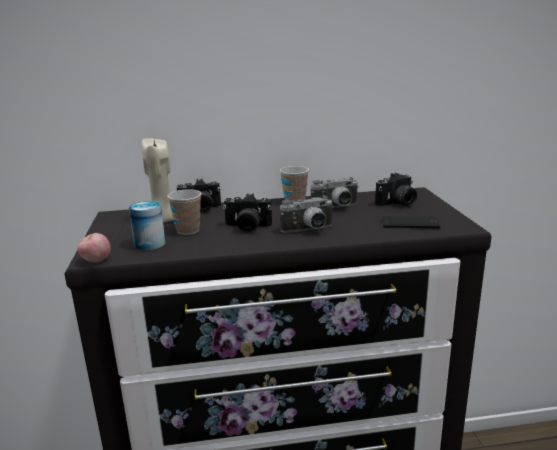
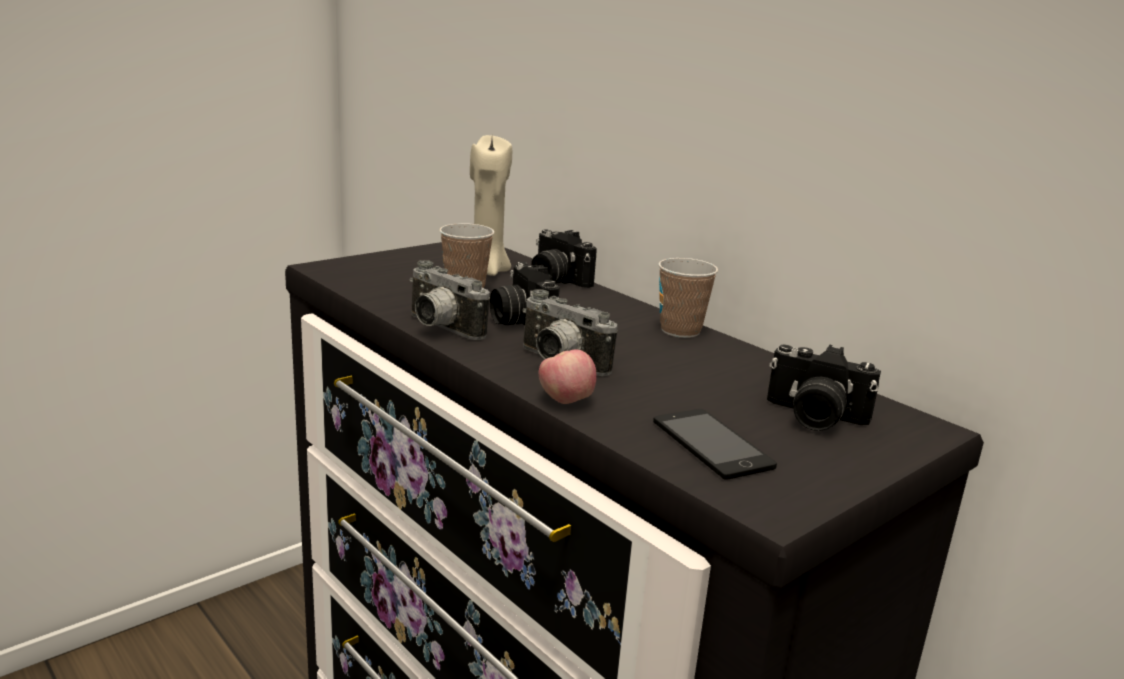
camera: 55 degrees right, 0 degrees up
(96, 261) = (320, 270): apple -> apple (565, 401)
(150, 244) = (397, 282): can -> none
(336, 208) = (699, 366): camera -> camera (439, 329)

